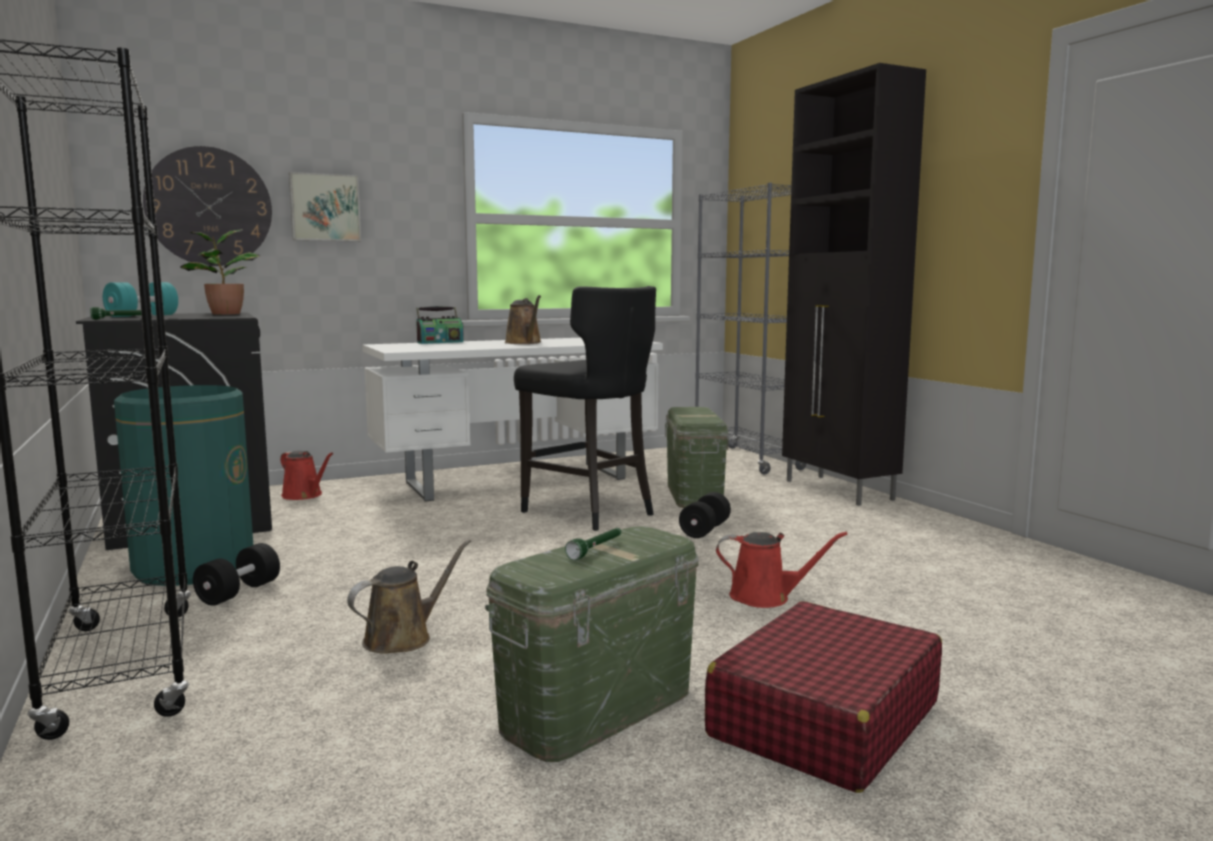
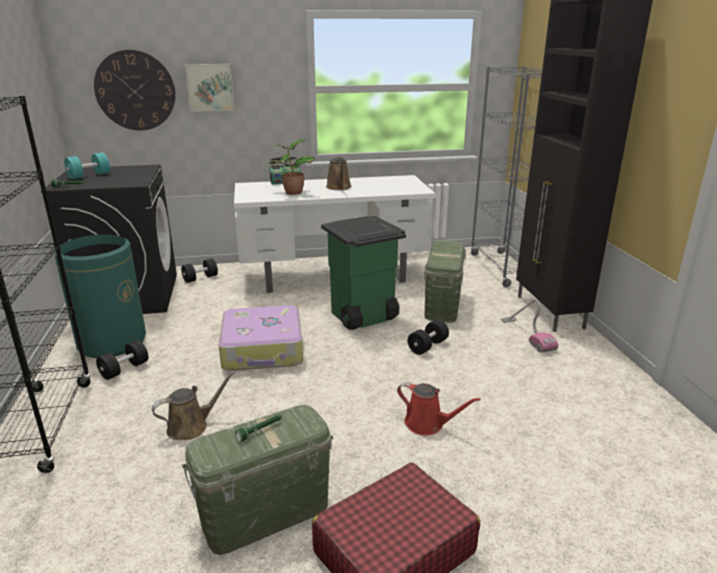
camera: 15 degrees right, 15 degrees up
(224, 314) = (140, 171): potted plant -> potted plant (292, 192)
(304, 495) = (200, 278): red watering can -> black dumbbell
(463, 553) = (263, 350): none -> suitcase
(590, 512) = (362, 317): black stool -> green trash can
(827, 510) = (527, 335): none -> vacuum cleaner

